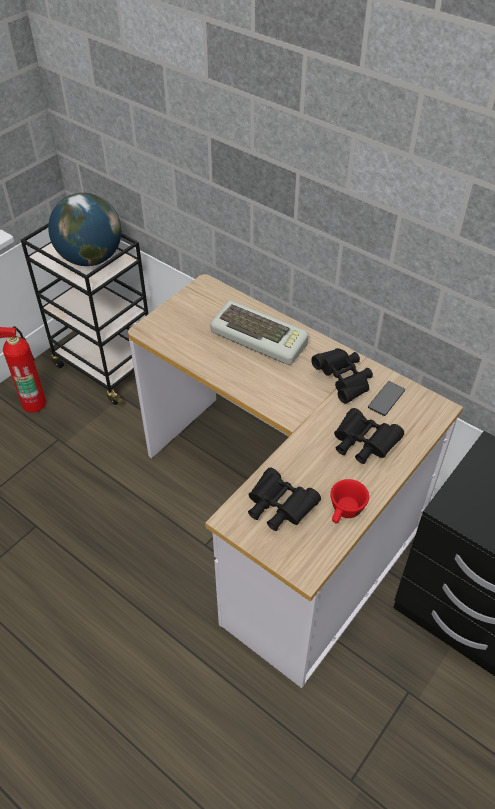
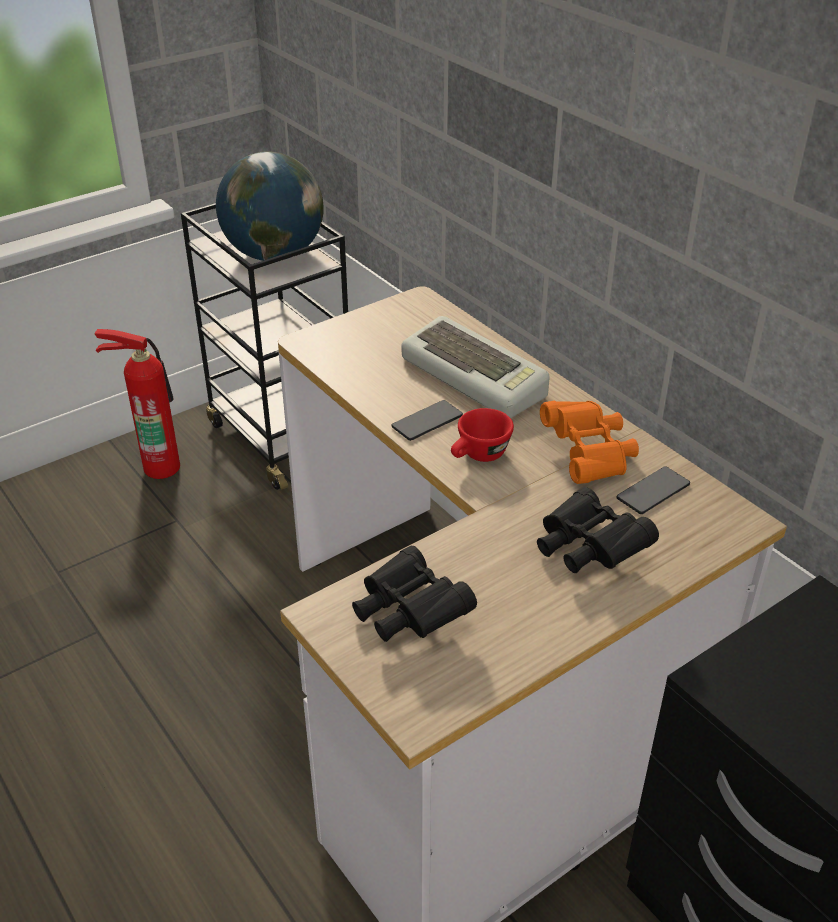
camera: 15 degrees right, 10 degrees down
(242, 376) = (427, 421): none -> phone
(343, 381) = (589, 455): black binoculars -> orange binoculars
(345, 512) = (519, 642): red cup -> red cup (479, 456)

